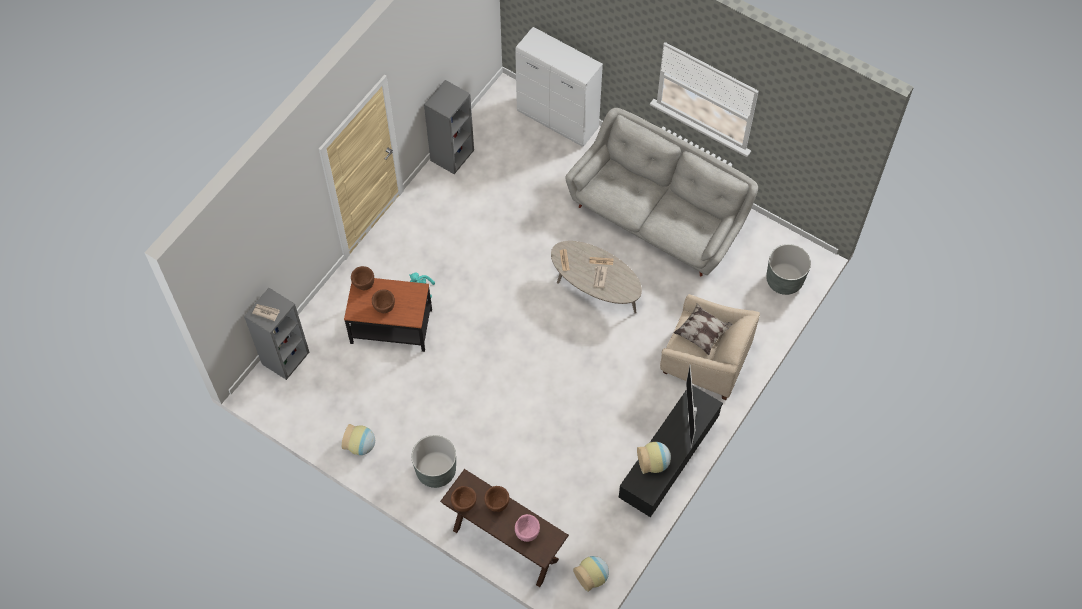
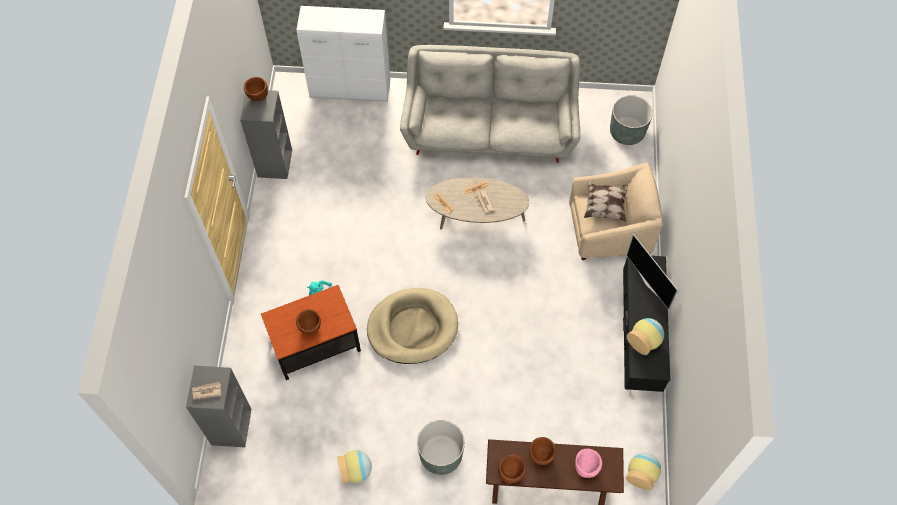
camera: 30 degrees left, 0 degrees up
(364, 285) = (277, 316): brown bowl -> brown bowl (258, 97)
(479, 355) = (412, 328): none -> beige dog bed

